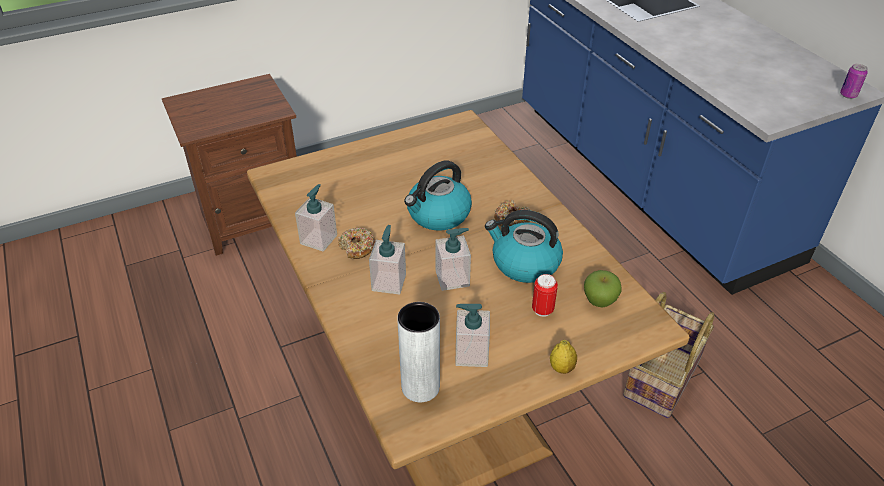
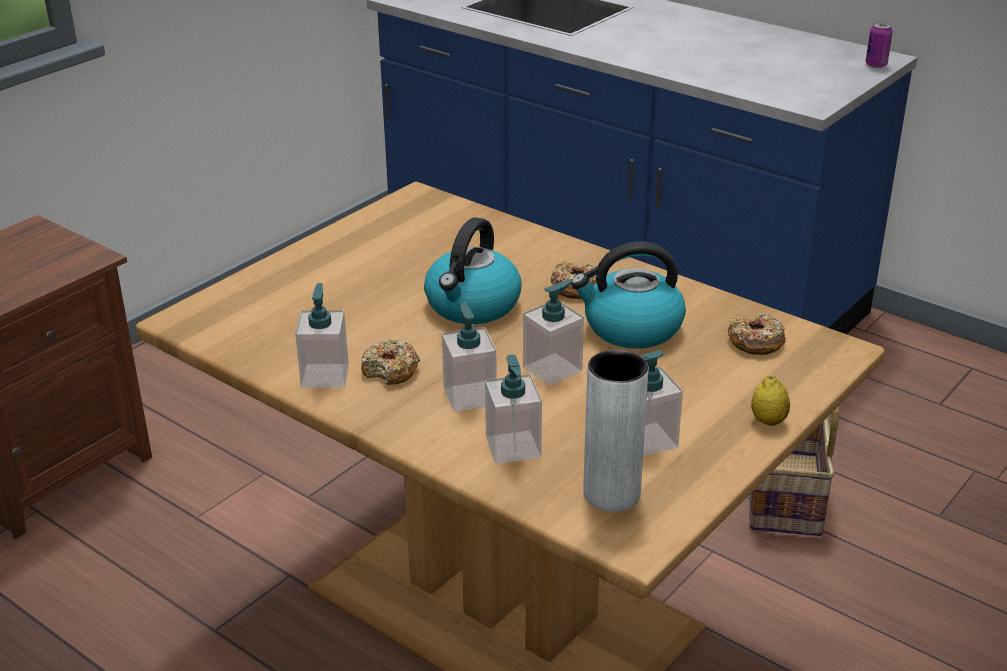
camera: 25 degrees left, 10 degrees down
(387, 329) = (513, 447): none -> soap dispenser
(542, 310) = (695, 370): can -> none
(599, 301) = (755, 342): apple -> donut

